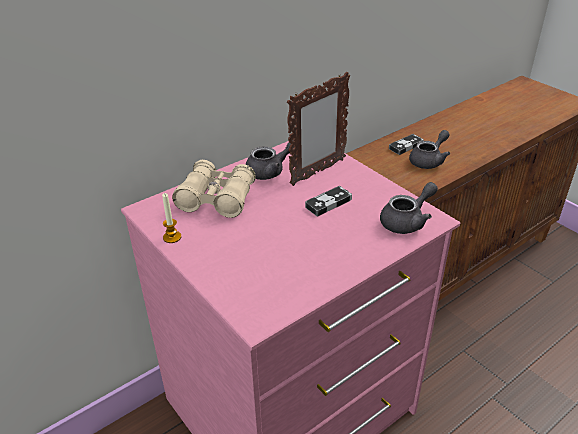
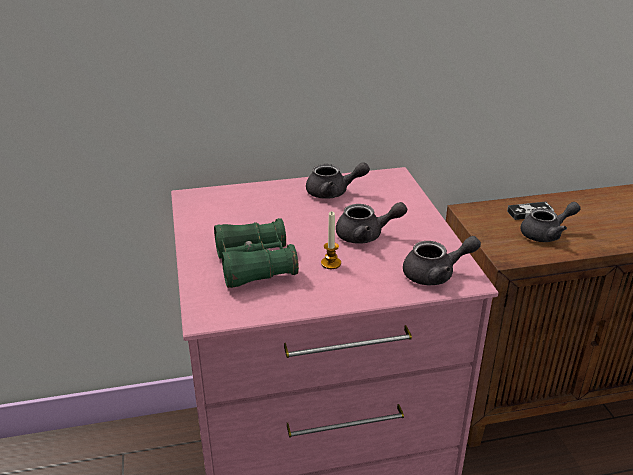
camera: 25 degrees right, 5 degrees down
(172, 237) = (193, 225): candle -> candle (331, 263)
(217, 199) = (260, 204): beige binoculars -> none
(259, 259) = (255, 265): none -> green binoculars
(317, 172) = (379, 205): picture frame -> none
(328, 203) = (366, 235): game controller -> grey teapot

